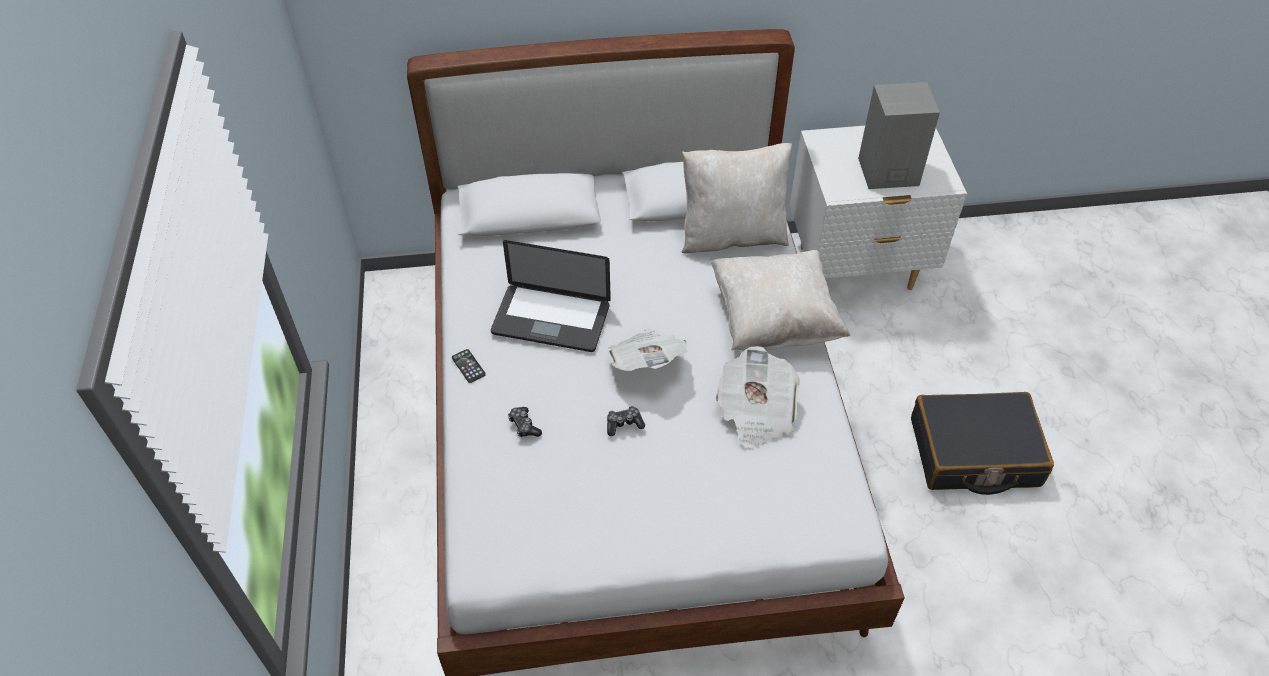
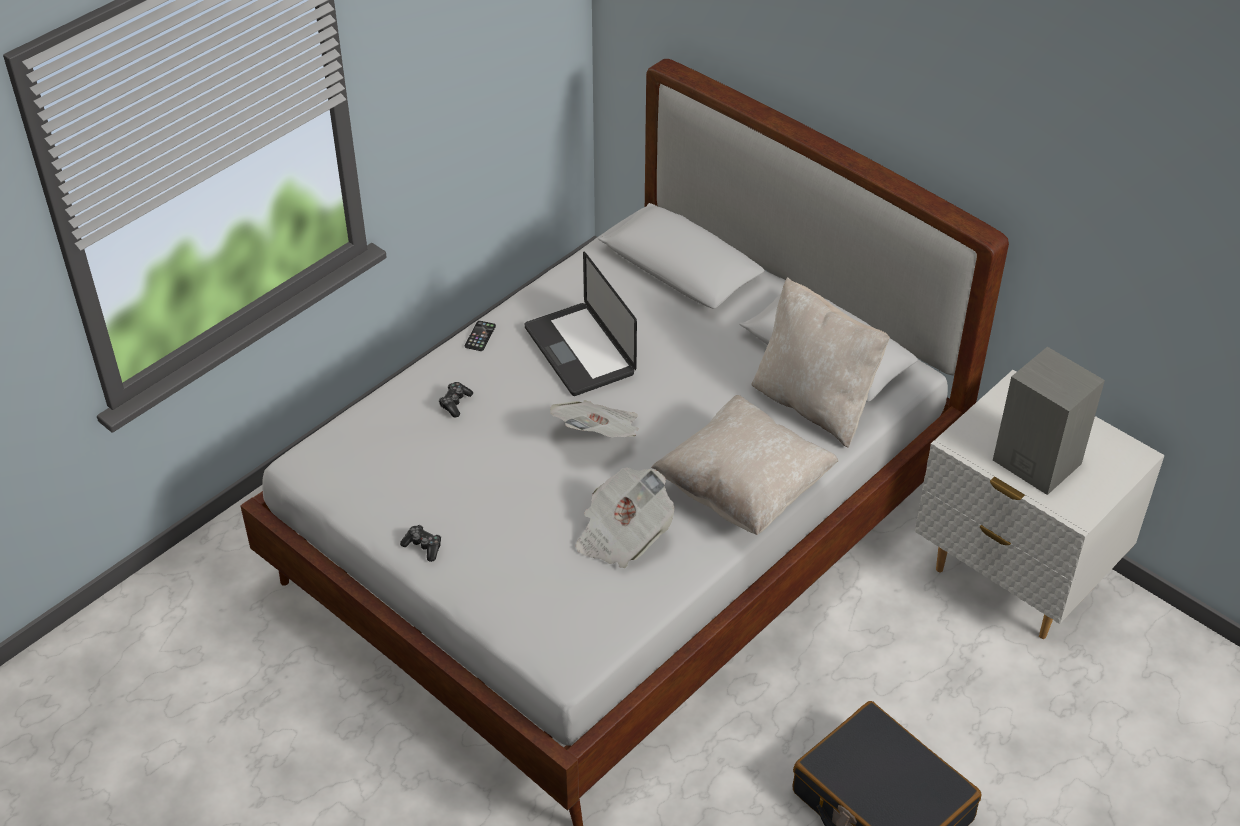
camera: 50 degrees right, 5 degrees down
(624, 424) = (519, 459): game controller -> game controller (423, 546)

